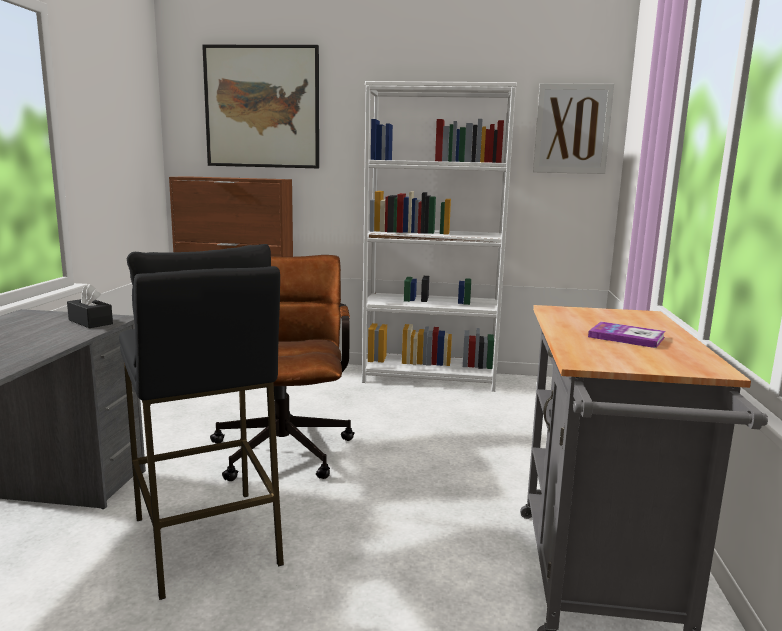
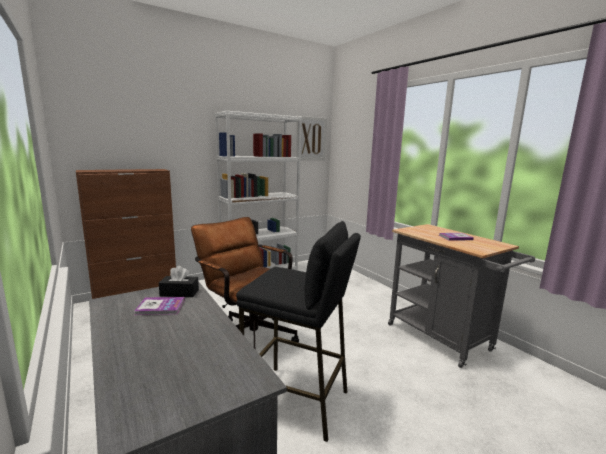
camera: 40 degrees left, 0 degrees up
(42, 328) = (160, 307): none -> book
(262, 107) = (138, 120): picture -> none

